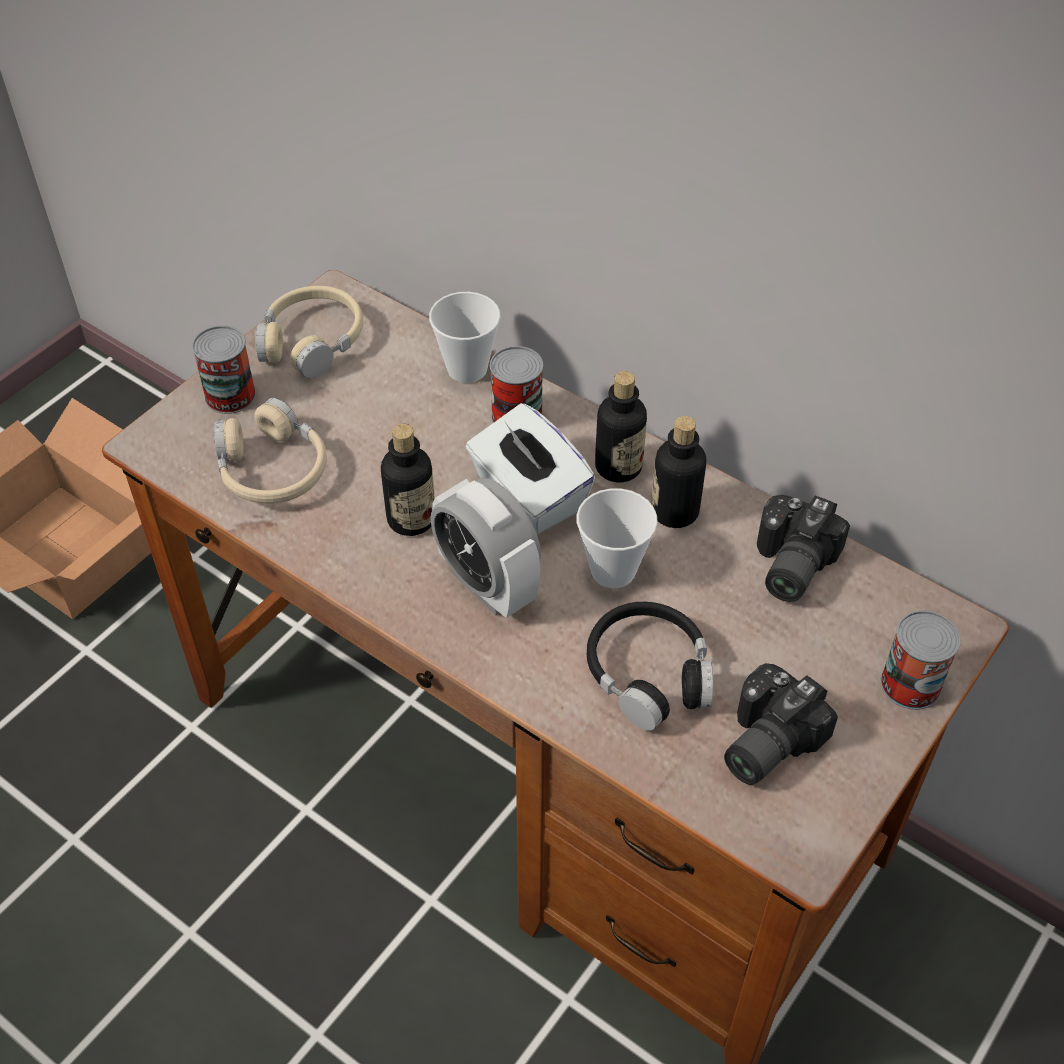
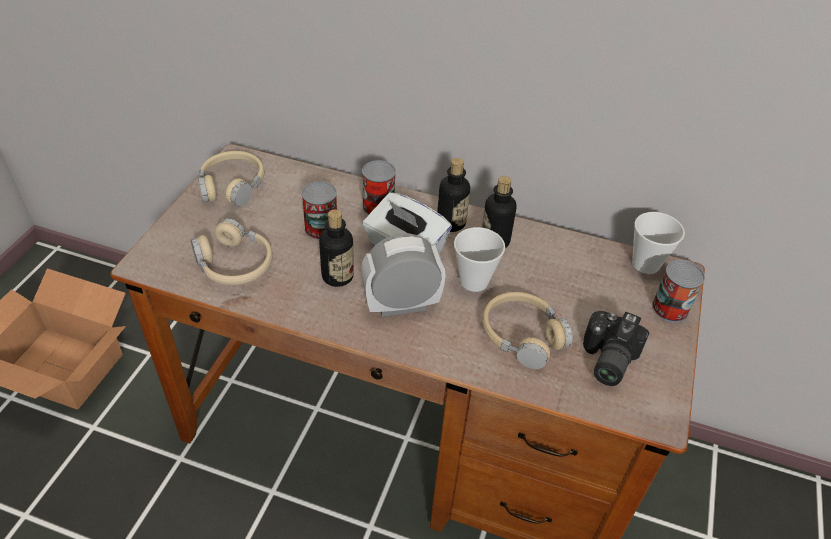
camera: 20 degrees left, 5 degrees down
(230, 395) = (189, 225): can -> can (321, 228)
(467, 369) = (337, 185): cup -> cup (645, 264)
(487, 584) = (401, 305): alarm clock -> alarm clock turned 135 degrees clockwise
(649, 673) = (522, 335): black headphones -> beige headphones
(787, 564) = (571, 257): camera -> none

